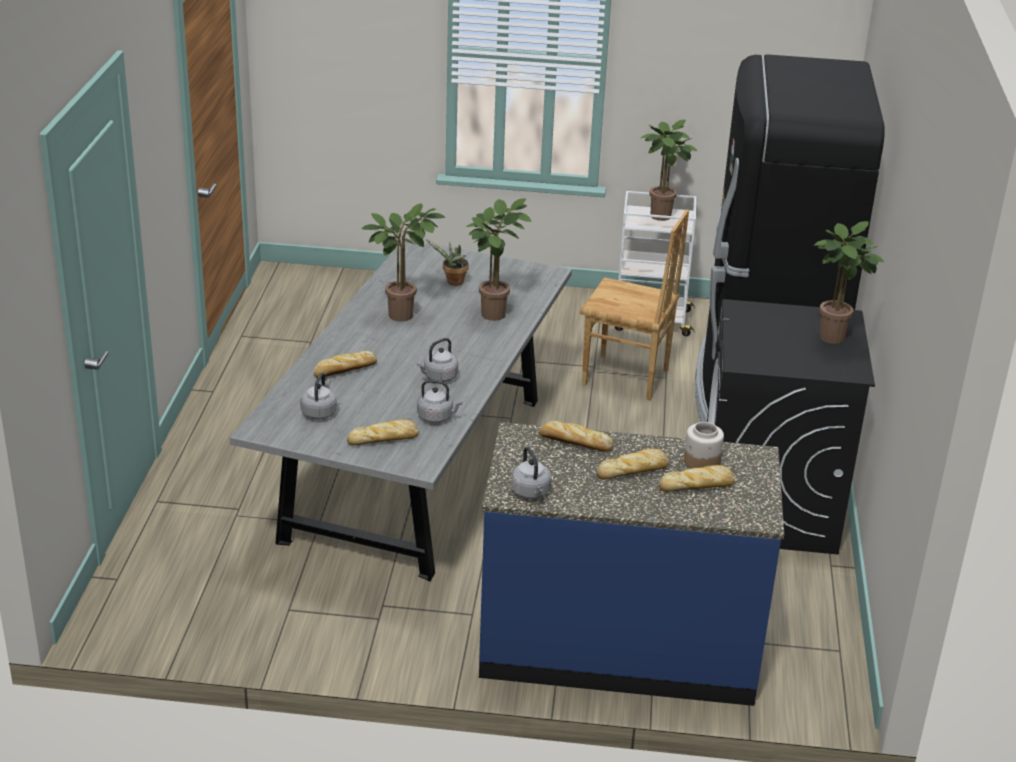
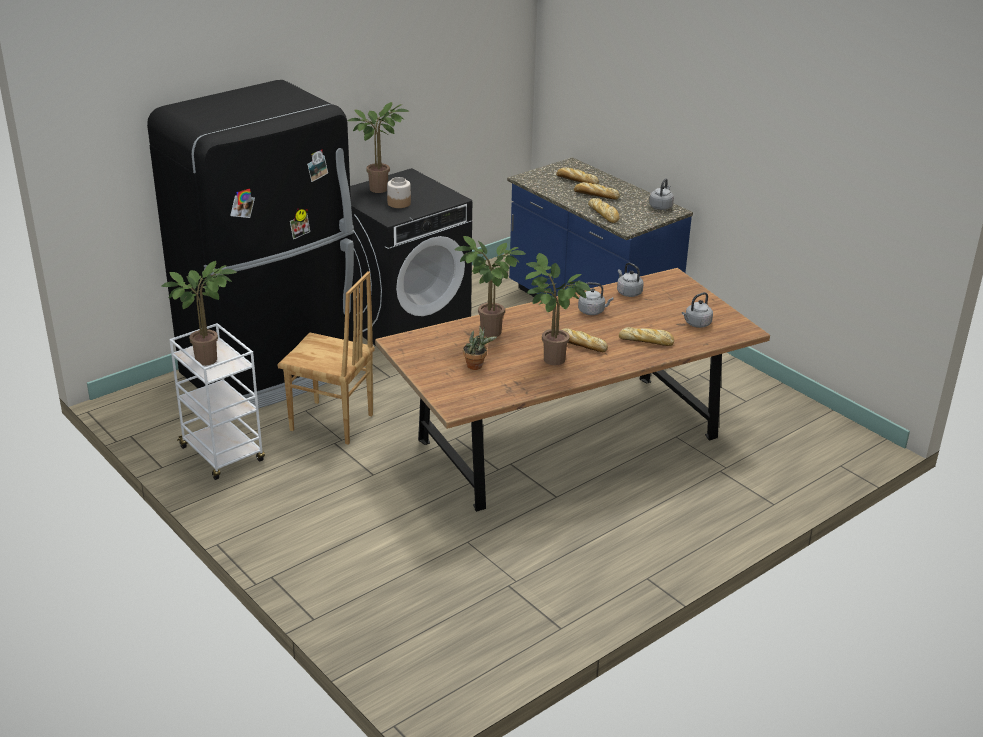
camera: 135 degrees left, 0 degrees up
(384, 439) = (676, 295): bread -> bread (579, 344)
(416, 467) = (567, 439): grey dining table -> brown dining table
(625, 378) = (331, 423): brown chair -> brown chair turned 135 degrees clockwise
(701, 461) = (556, 186): jar -> jar (399, 203)

